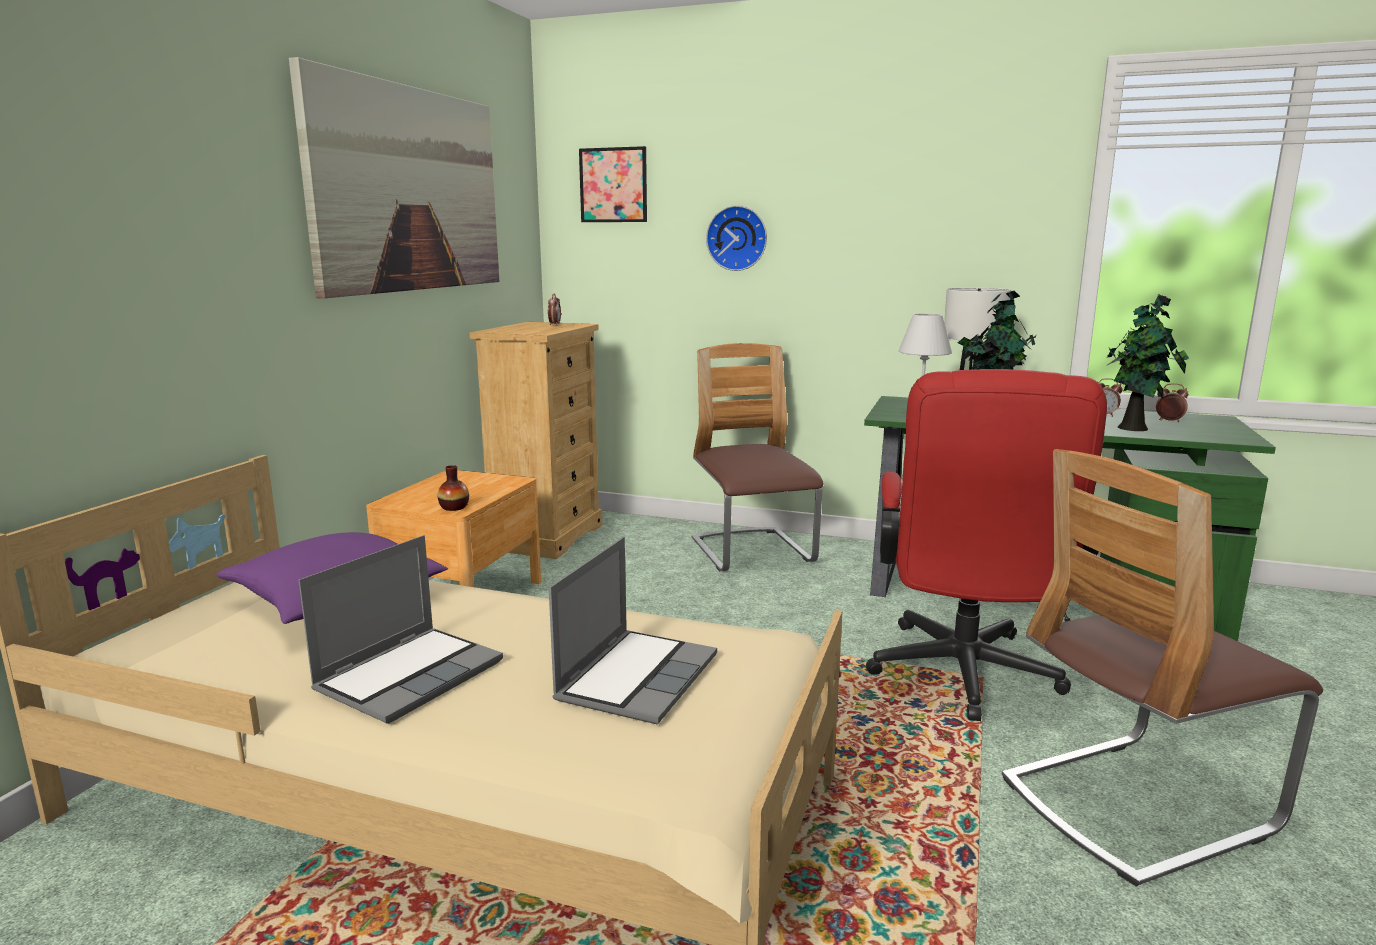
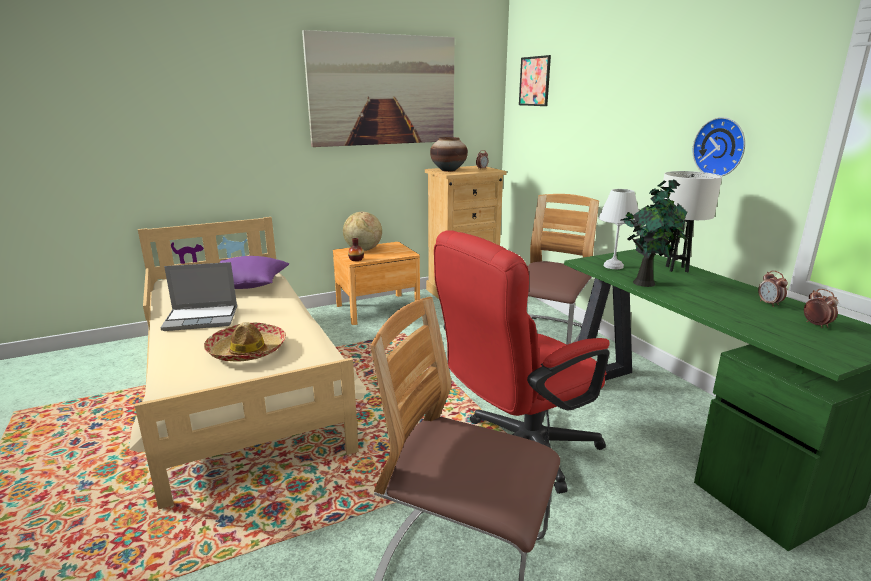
camera: 45 degrees right, 5 degrees up
(424, 492) = (363, 250): none -> globe
(518, 330) = (448, 170): none -> vase
(637, 677) = (247, 351): laptop -> hat
(737, 238) = (588, 120): wall clock -> wall clock (721, 147)
(1135, 428) = (751, 320): potted plant -> none

